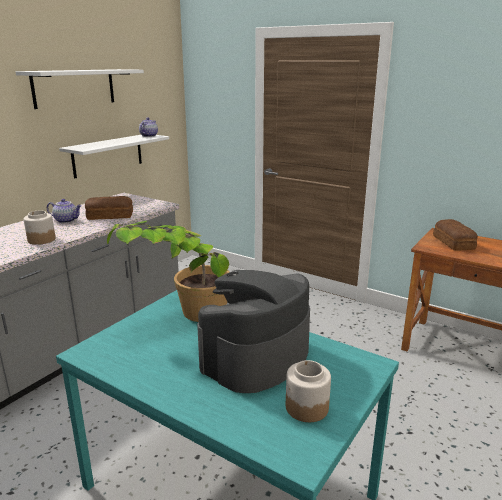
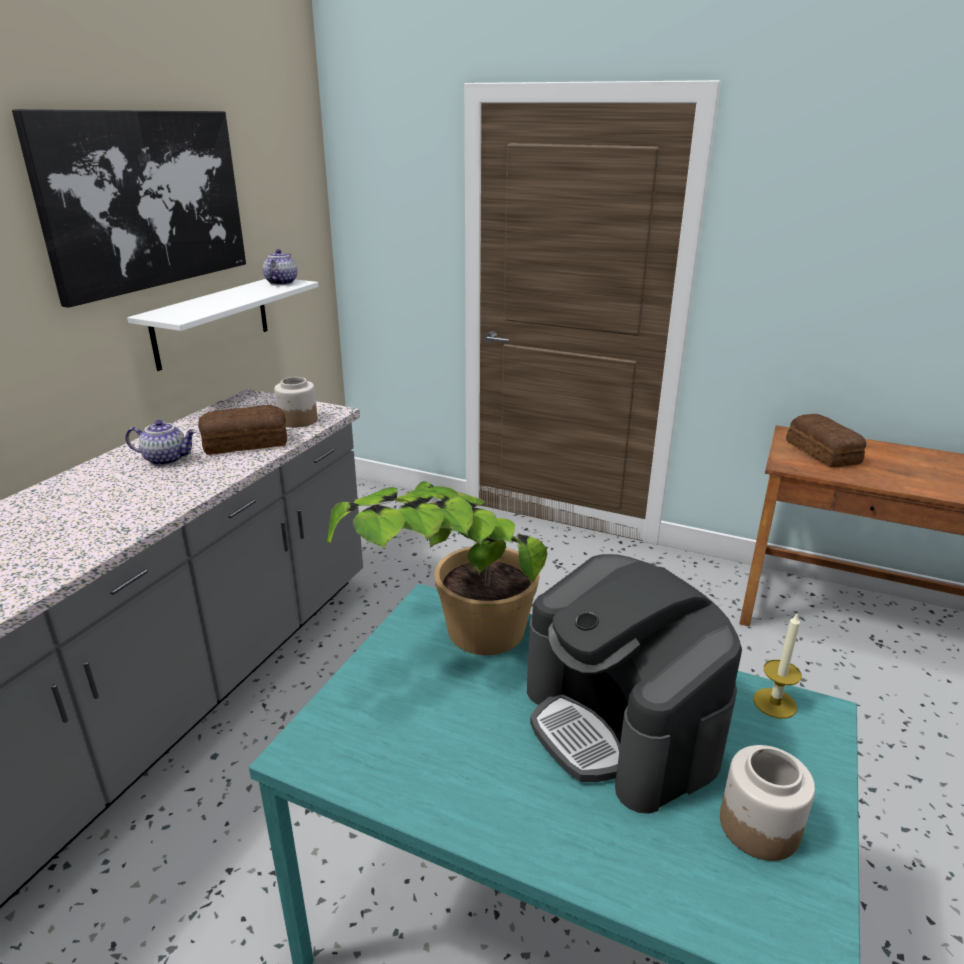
camera: 10 degrees left, 5 degrees up
(41, 240) = (136, 508): jar -> jar (297, 420)
(74, 88) = (146, 200): white shelf -> picture
(255, 357) = (621, 724): coffee machine -> coffee machine turned 60 degrees counterclockwise
(349, 357) = (774, 703): none -> candle

